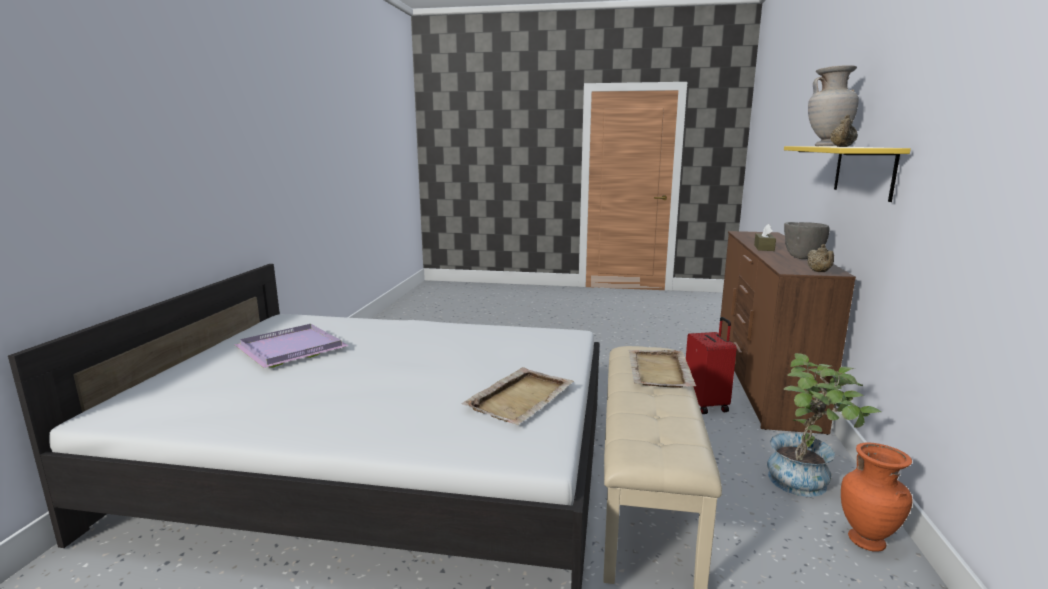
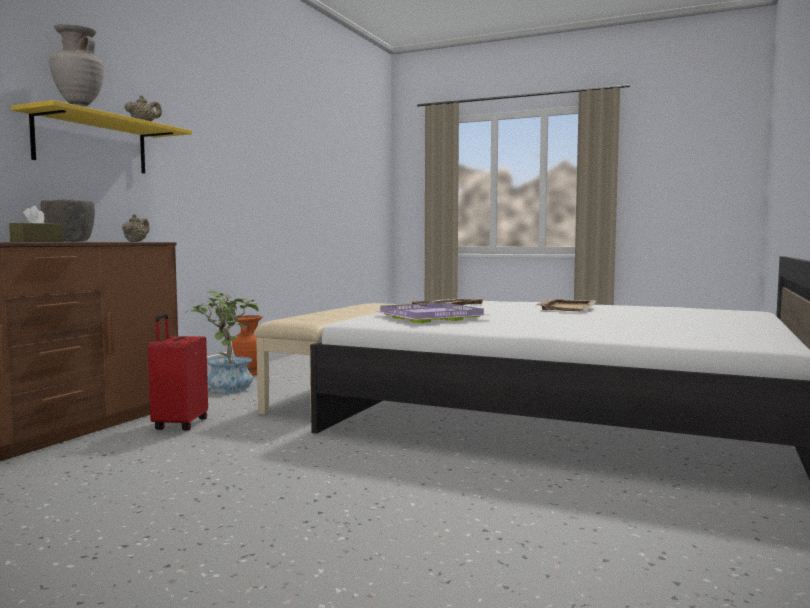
camera: 165 degrees left, 10 degrees down
(292, 348) = (676, 322): purple tray -> purple tray (430, 317)
(659, 371) = (317, 315): beige tray -> beige tray (567, 307)

